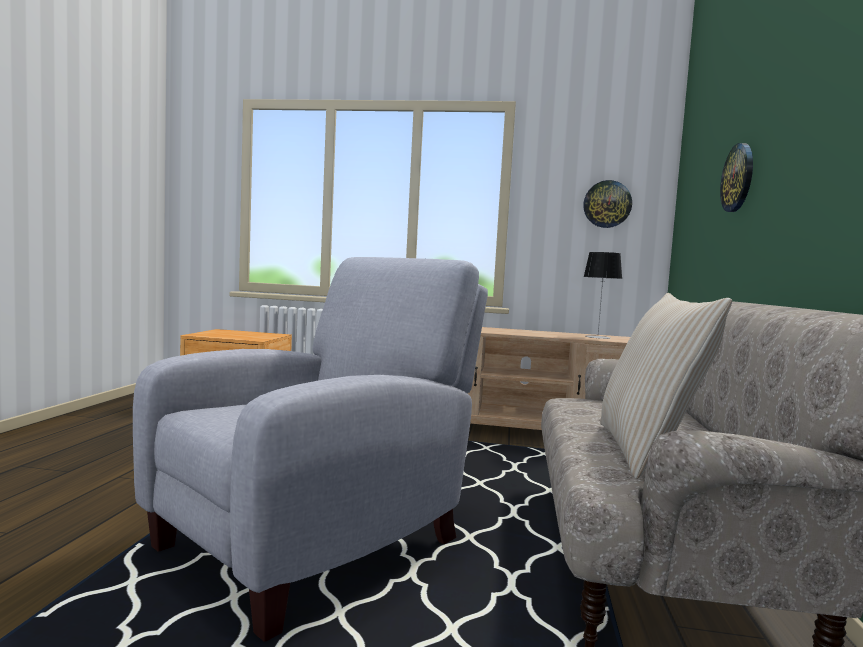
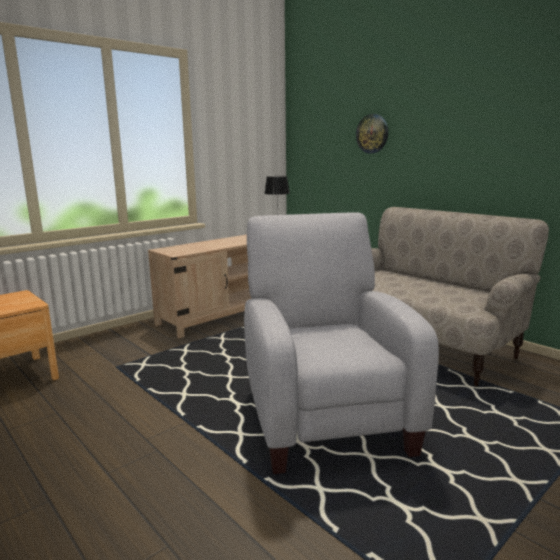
camera: 50 degrees left, 10 degrees up
(607, 204) = (252, 137): wall clock -> none
(647, 451) = (443, 294): beige pillow -> none

